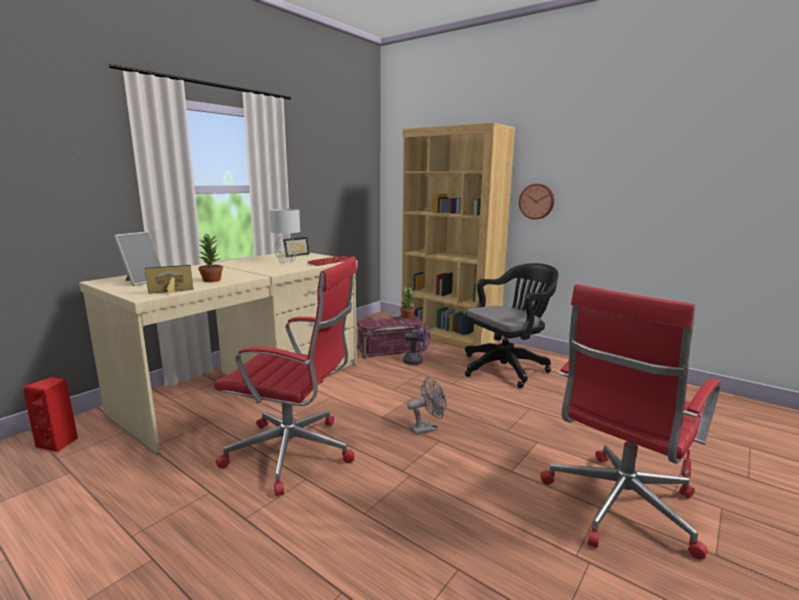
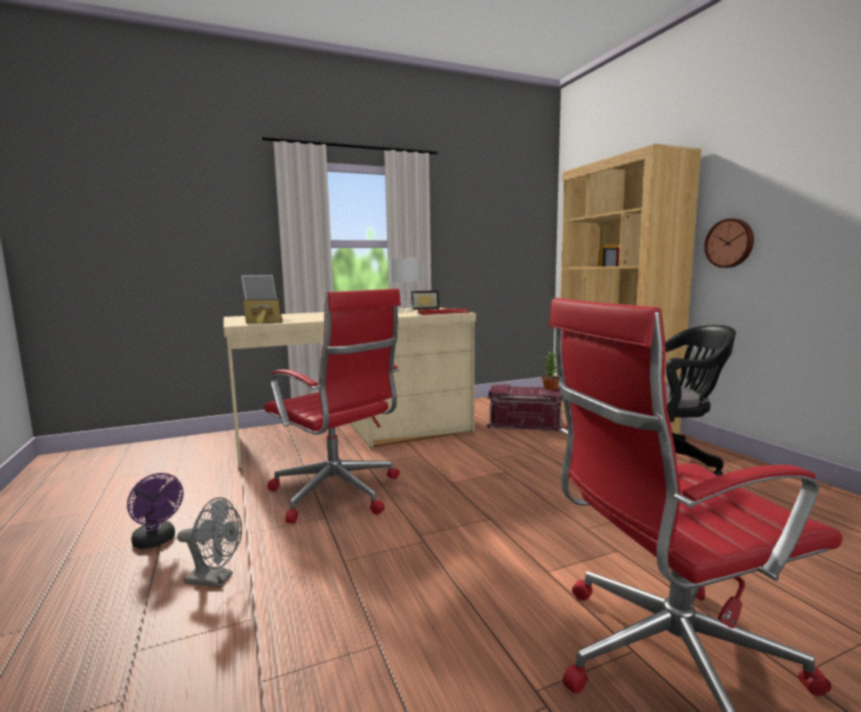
camera: 30 degrees right, 5 degrees down
(59, 443) = (191, 448): red speaker -> none
(212, 280) = (311, 319): potted plant -> none
(416, 361) = (544, 439): purple fan -> purple fan (157, 541)
(427, 428) = (489, 503): grey fan -> grey fan (216, 579)

